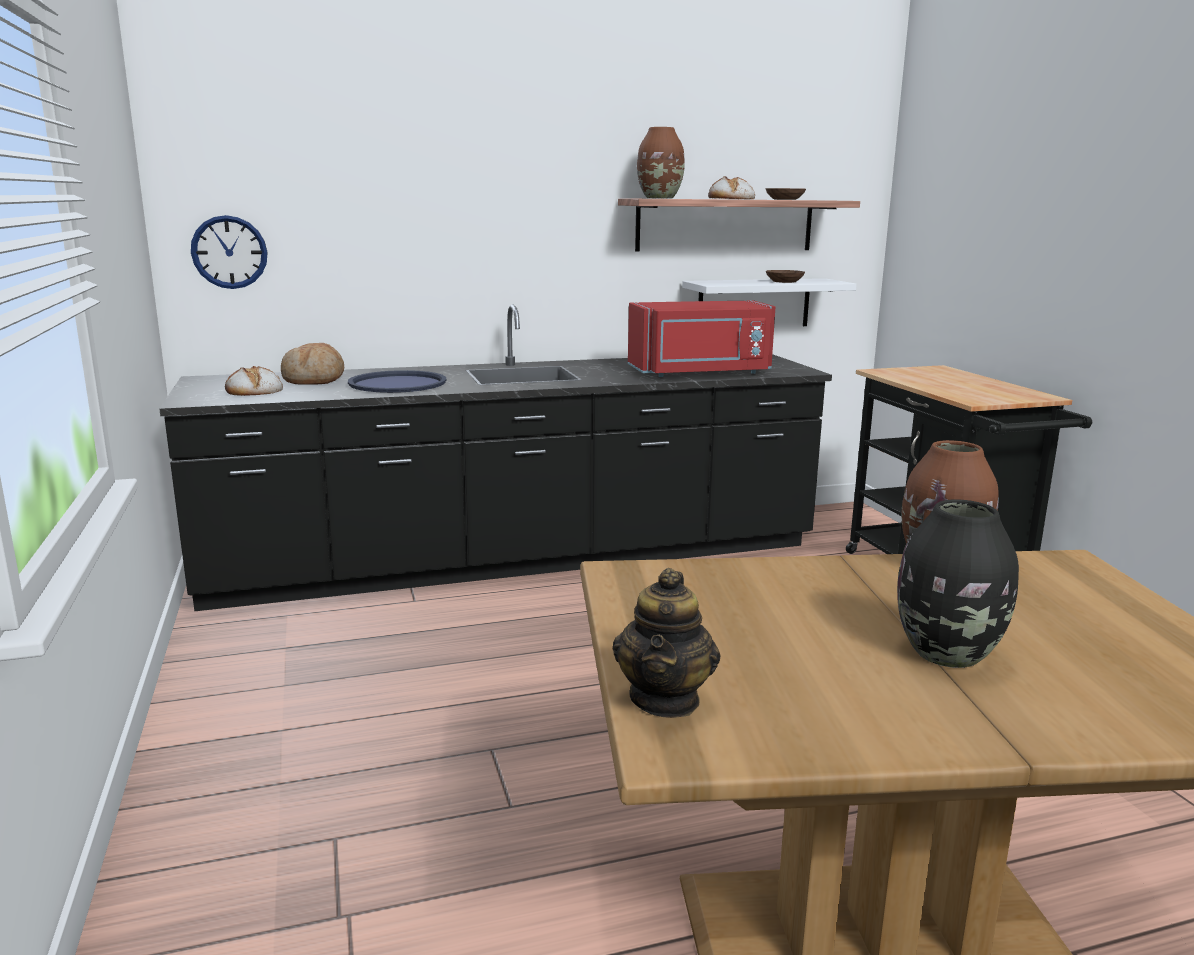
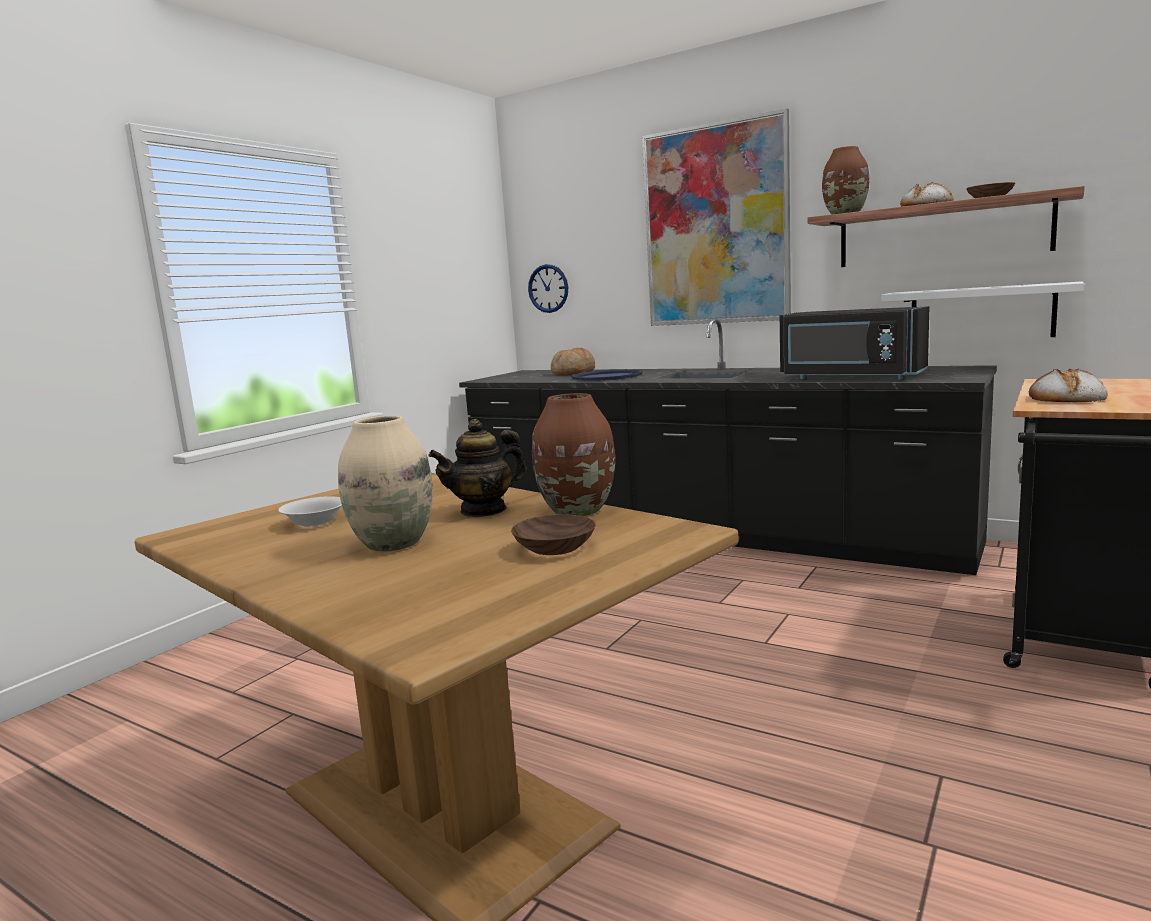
camera: 50 degrees right, 5 degrees down
(253, 391) = (524, 377): bread -> bread (1065, 398)
(494, 189) = (715, 225): none -> picture
(665, 699) = (238, 520): teapot -> teapot (484, 510)
(701, 372) = (850, 377): red microwave -> black microwave
(769, 663) = (314, 522): none -> white bowl
(785, 281) = (997, 286): brown bowl -> brown bowl (557, 547)
(948, 654) = (393, 544): black vase -> beige vase

